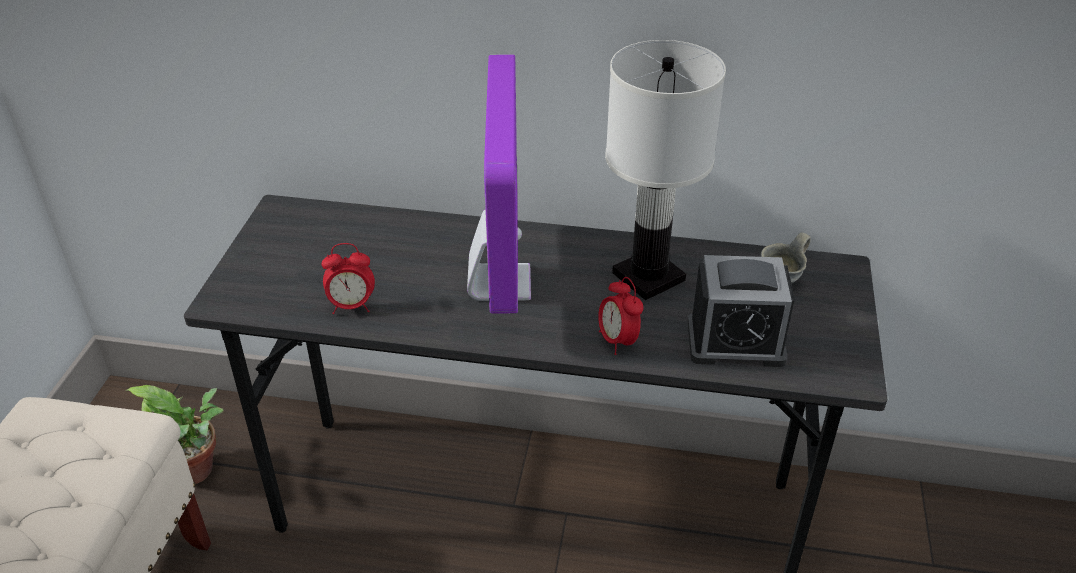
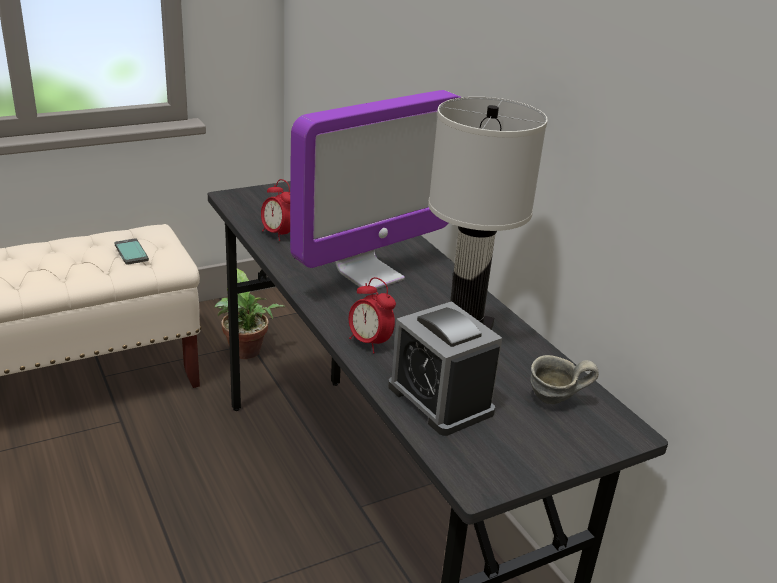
camera: 50 degrees right, 10 degrees down
(68, 459) = (131, 252): none -> phone
(618, 341) = (369, 343): alarm clock -> alarm clock turned 75 degrees counterclockwise

